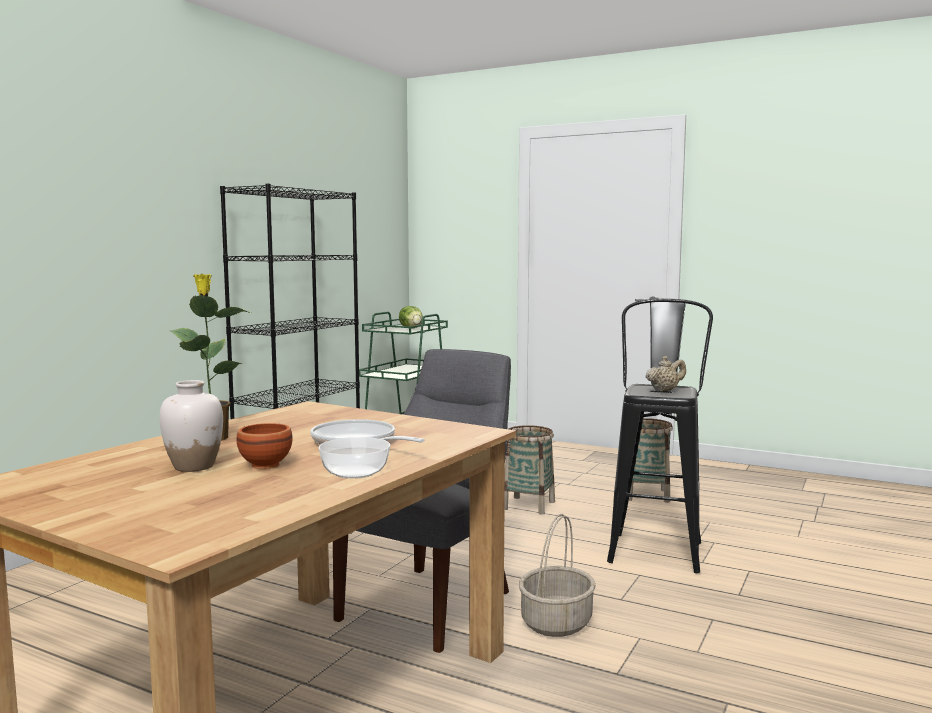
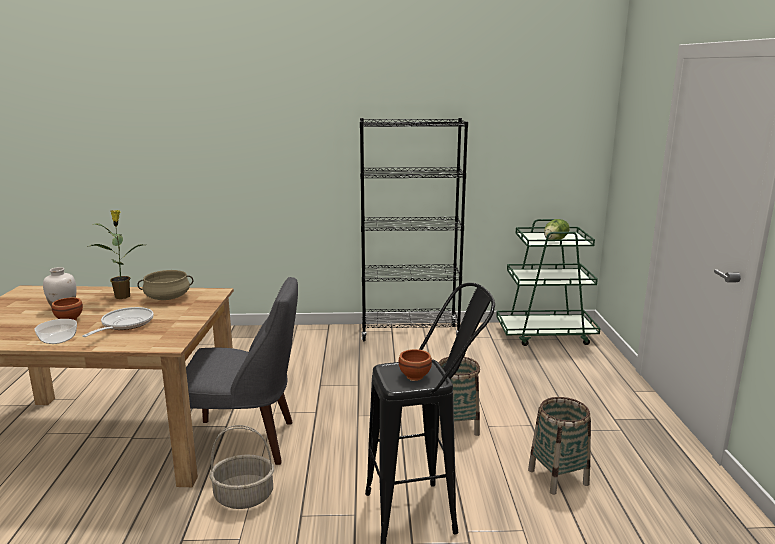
camera: 60 degrees right, 10 degrees up
(279, 422) = (167, 298): none -> beige cooking pot
(665, 390) = (416, 376): beige teapot -> brown bowl

